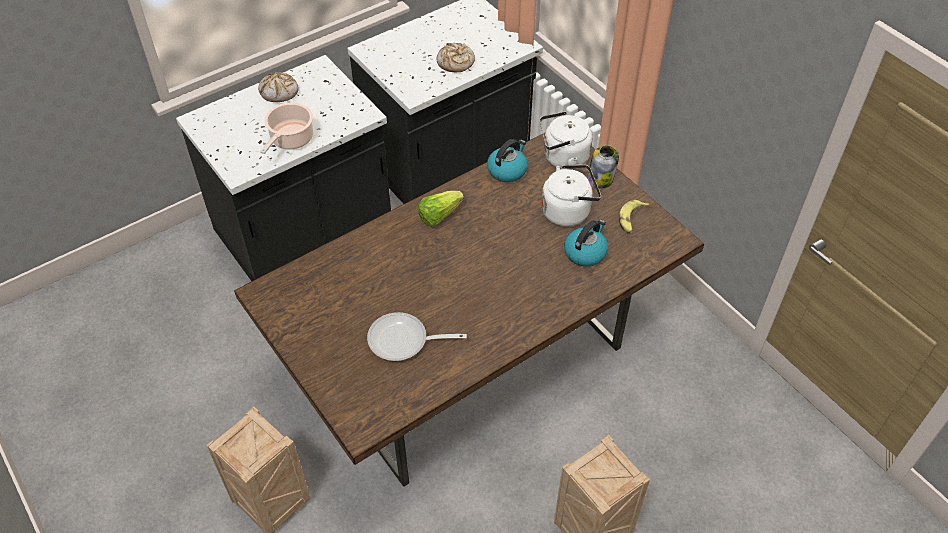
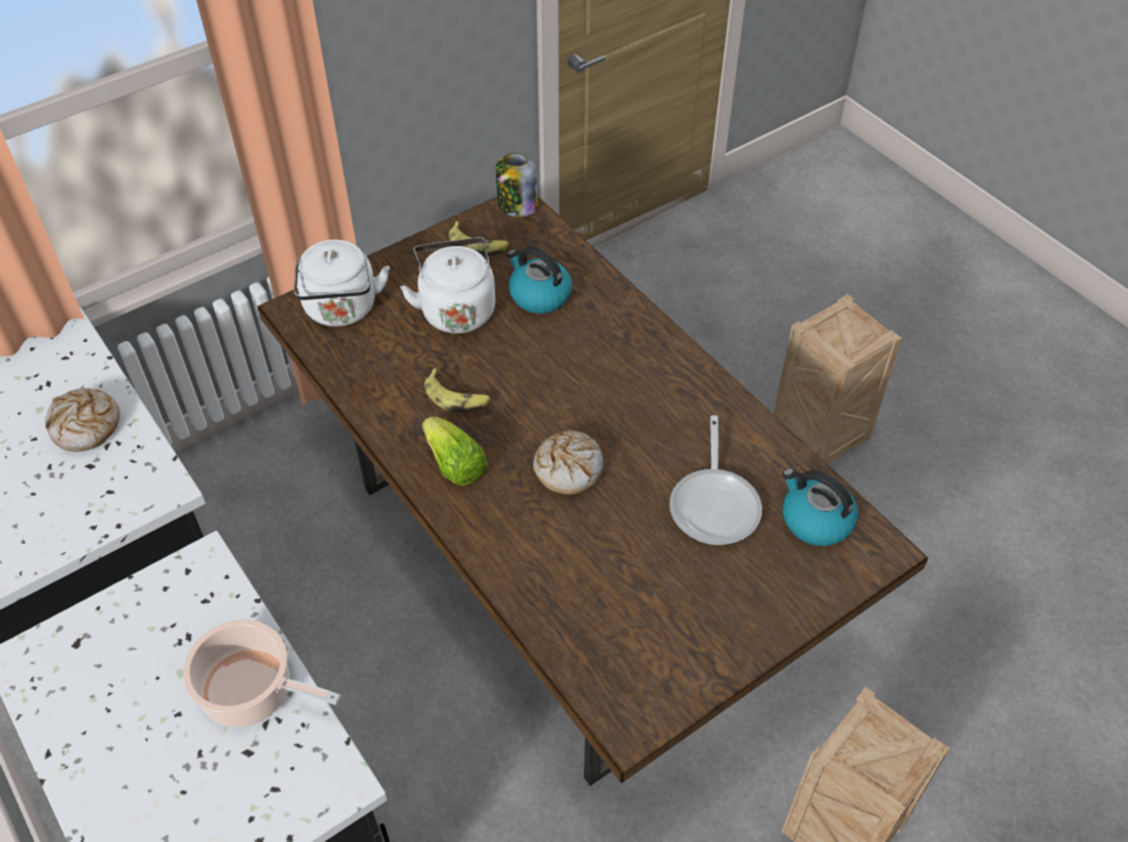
camera: 90 degrees left, 0 degrees up
(279, 92) = (89, 733): bread -> bread (568, 468)
(491, 214) = (457, 397): none -> banana
(507, 170) = (359, 377): kettle -> kettle (815, 520)
(600, 179) = (393, 271): jar -> jar (517, 206)

